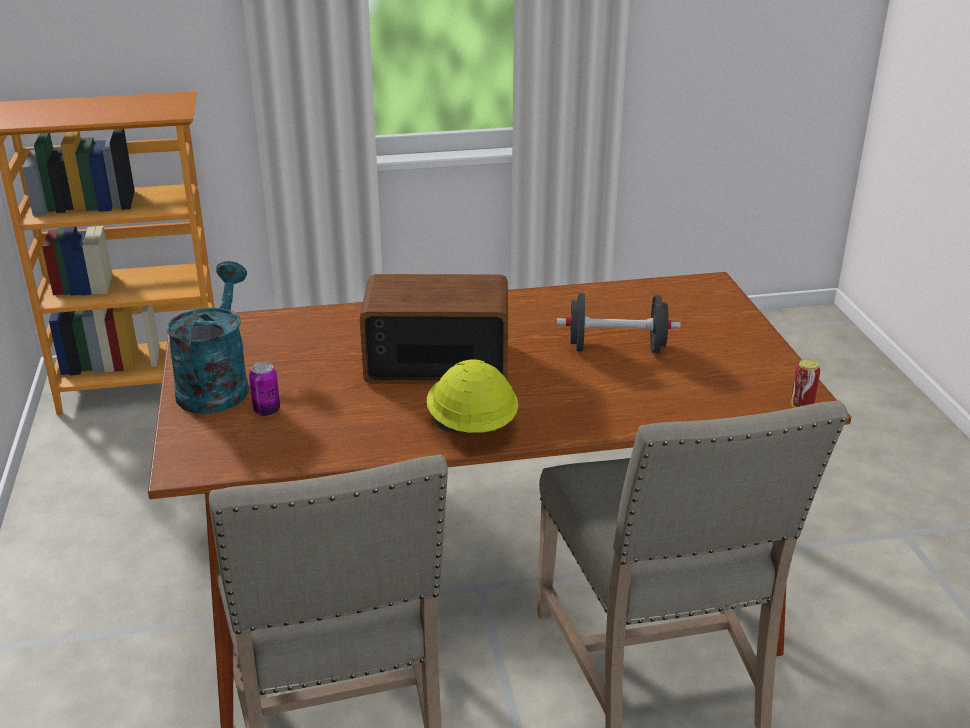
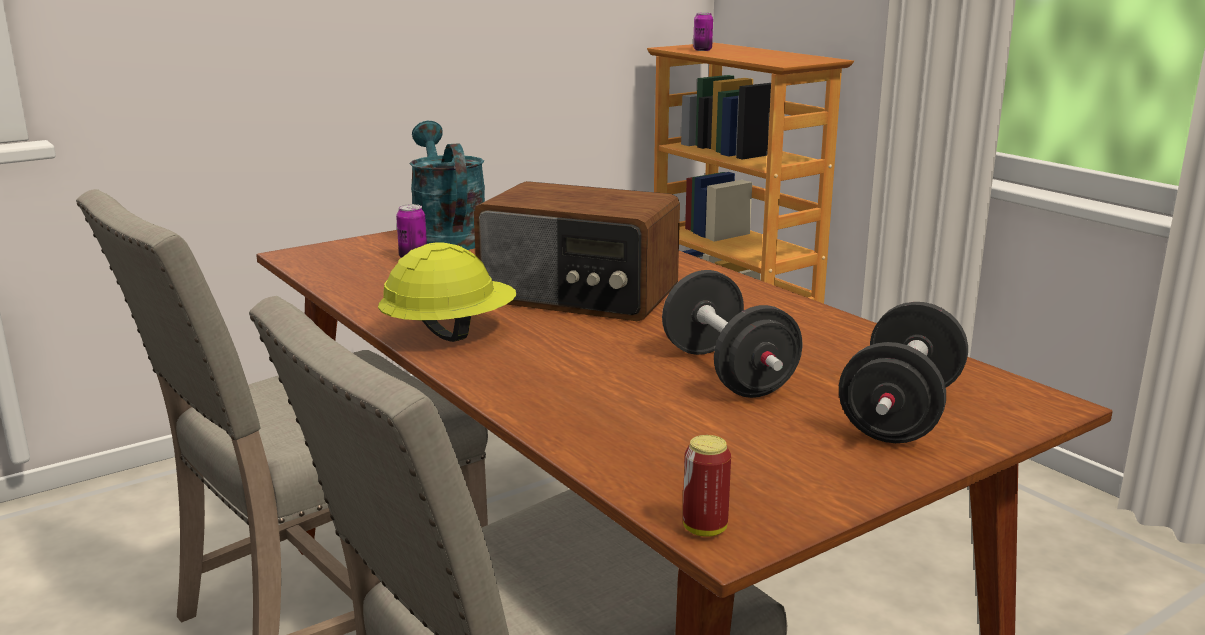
camera: 65 degrees right, 10 degrees down
(41, 117) = (702, 50): none -> can
(216, 384) = (446, 236): turquoise watering can -> turquoise watering can turned 90 degrees counterclockwise
(436, 361) = (578, 296): radio -> radio turned 135 degrees clockwise
(702, 320) = (900, 414): none -> black dumbbell

